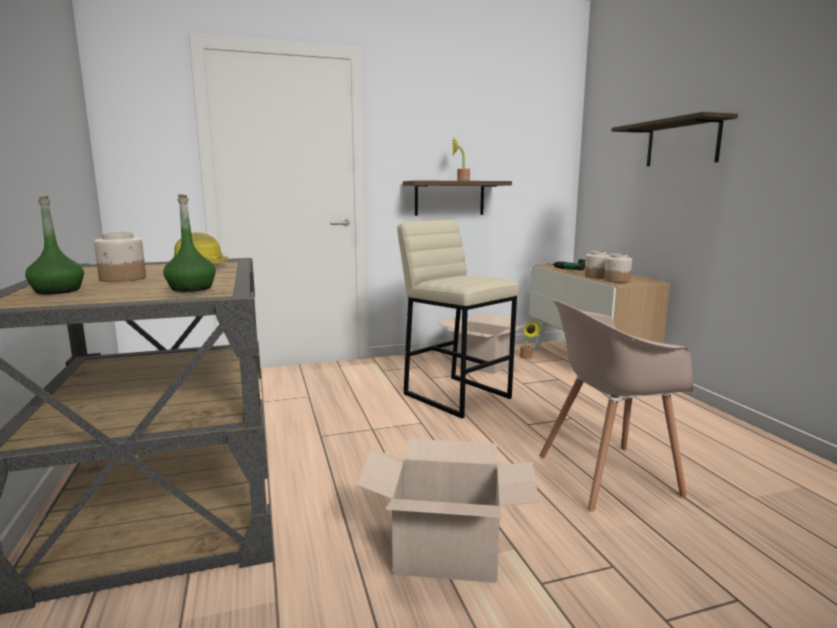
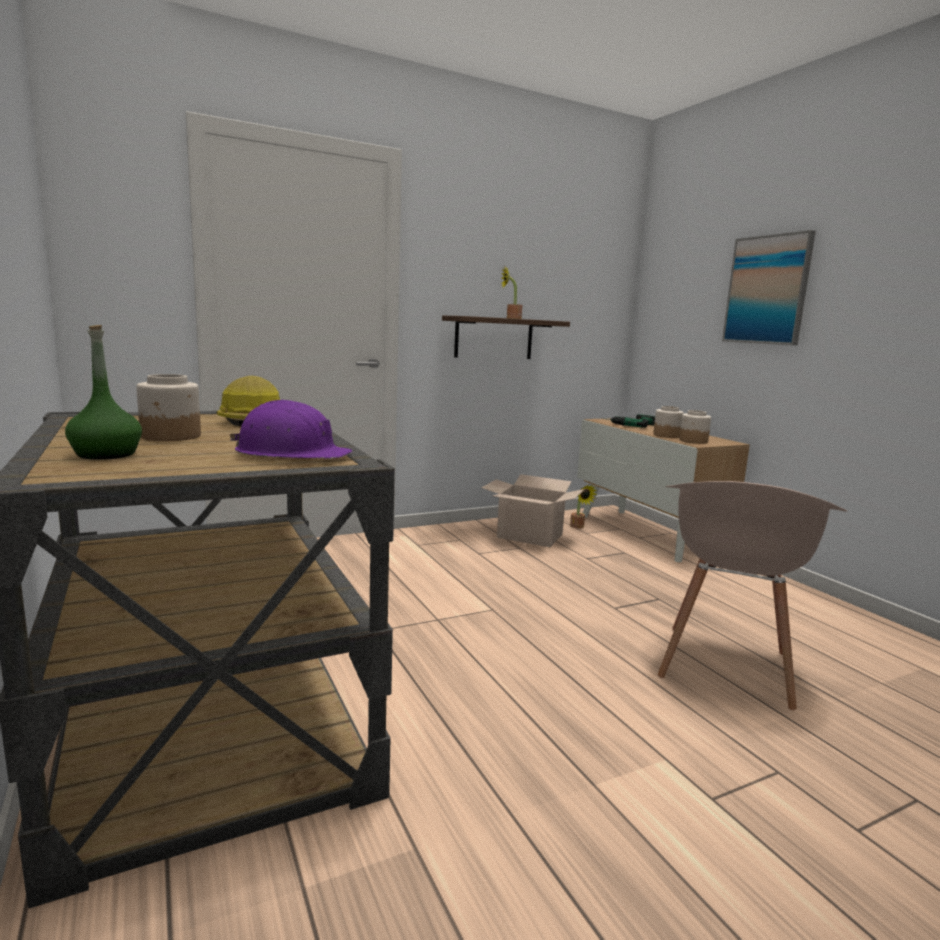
camera: 10 degrees left, 0 degrees up
(191, 288) = (291, 453): green bottle -> purple hard hat
(446, 552) = (592, 770): cardboard box -> none
(455, 395) = (517, 574): beige stool -> none
(606, 476) = (725, 666): beige chair -> beige chair turned 45 degrees counterclockwise
(682, 143) = (767, 290): shelf -> picture

